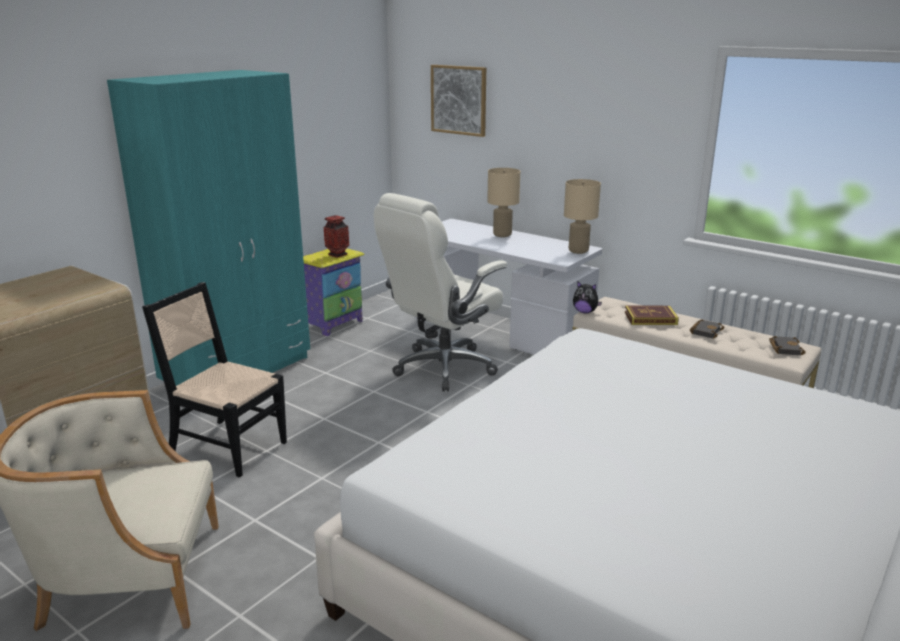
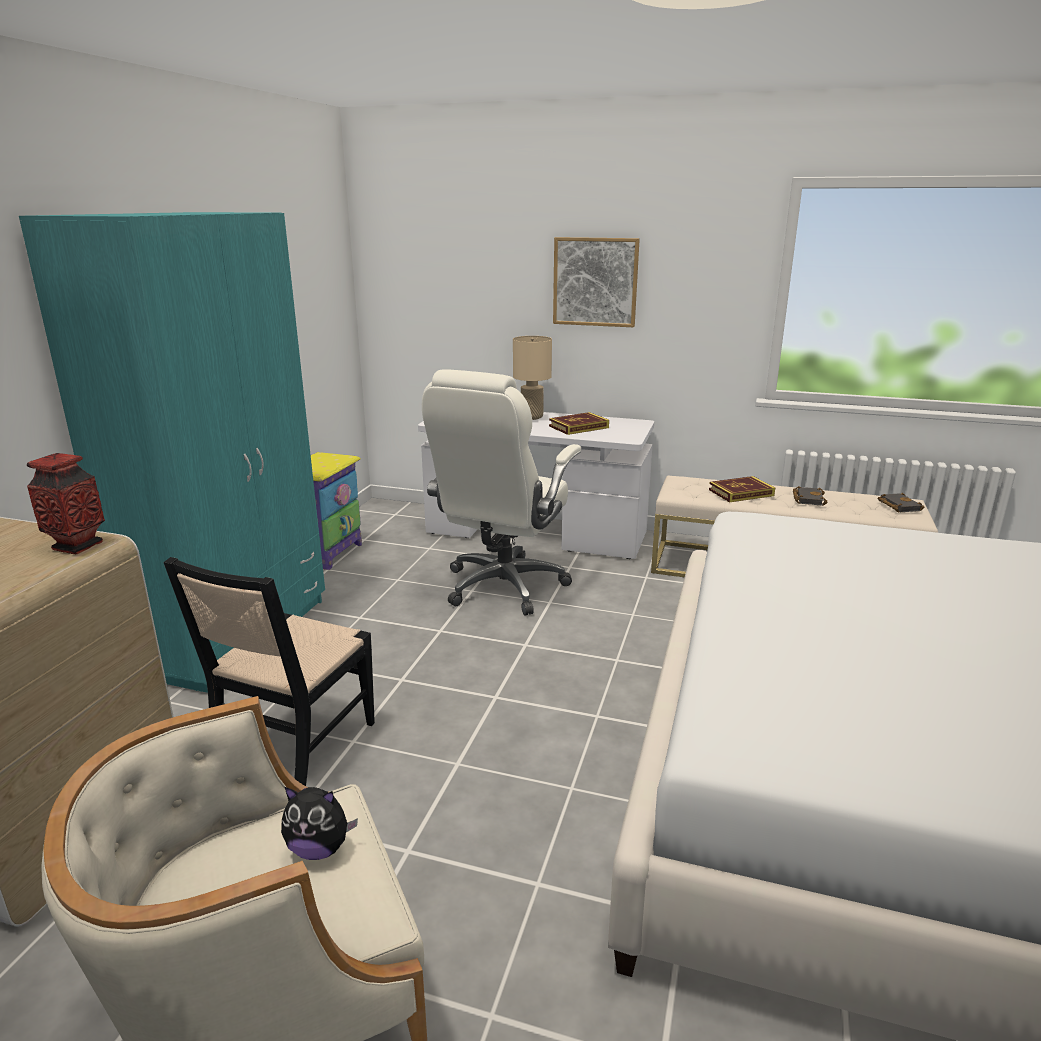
camera: 20 degrees left, 0 degrees up
(228, 448) = (295, 750): chair -> chair turned 75 degrees counterclockwise
(337, 255) = (329, 462): vase -> vase (77, 546)
(459, 100) = (455, 257): picture -> picture (595, 282)
(532, 247) = (578, 427): none -> book
(578, 252) = (635, 427): beige table lamp -> none
(585, 312) = (667, 495): plush toy -> plush toy (319, 848)

